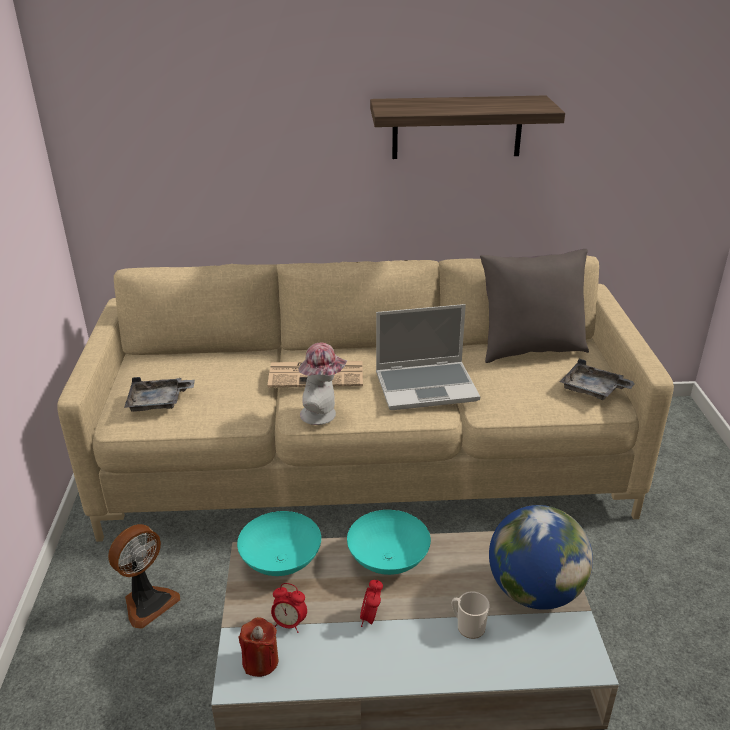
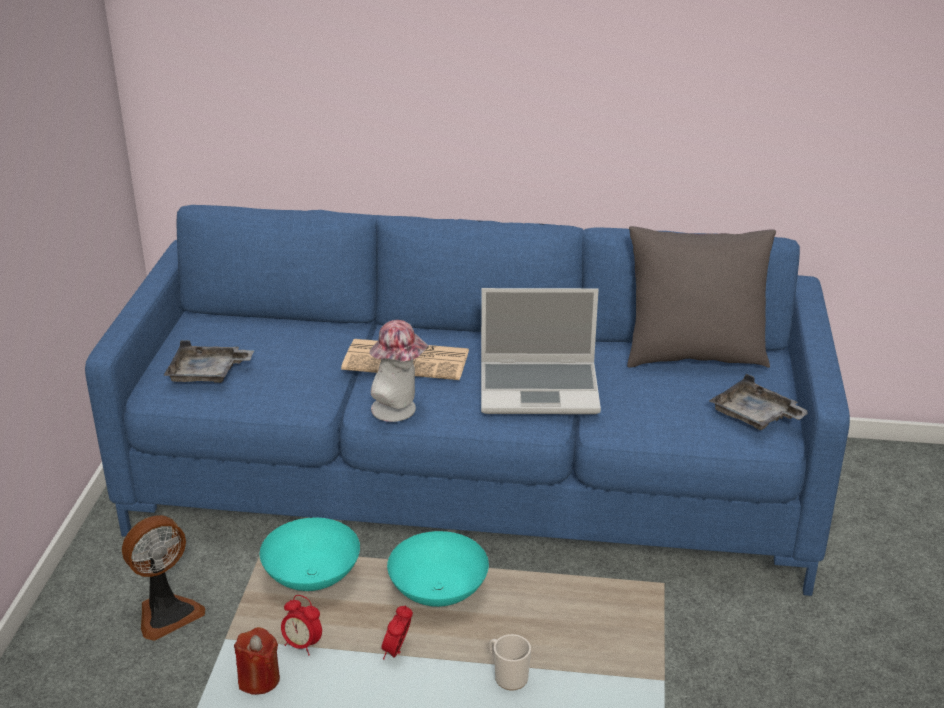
camera: 10 degrees right, 0 degrees up
(366, 467) = (472, 487): beige sofa -> blue sofa
(457, 127) = (619, 58): shelf -> none
(534, 591) = (602, 650): globe -> none

